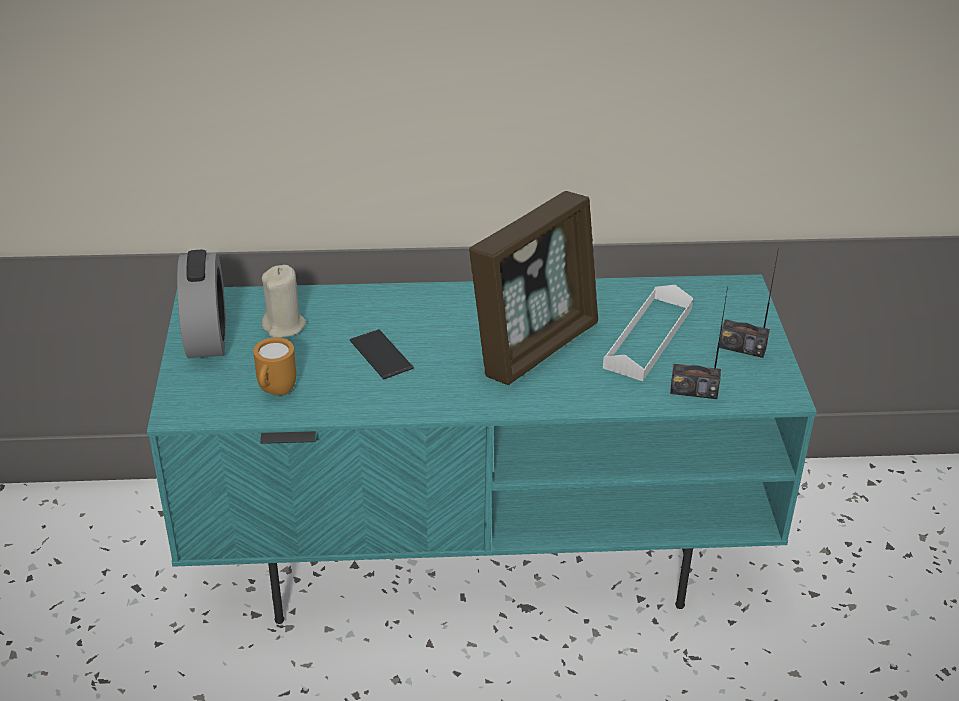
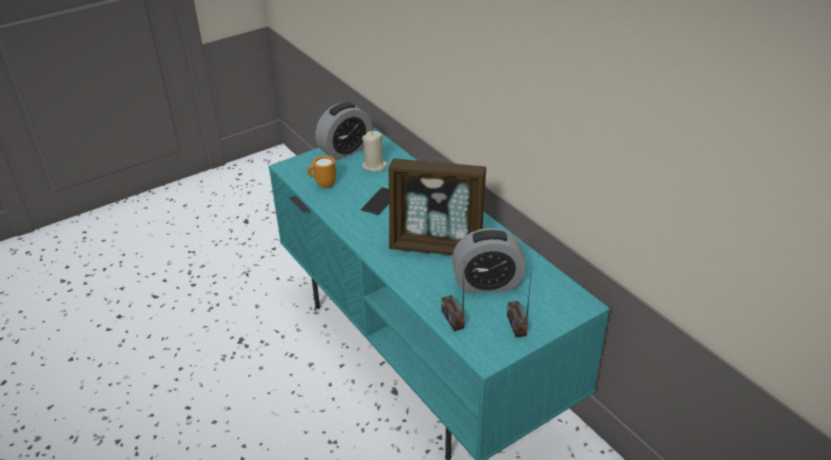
camera: 60 degrees right, 0 degrees up
(648, 337) = (487, 283): white tray -> alarm clock

